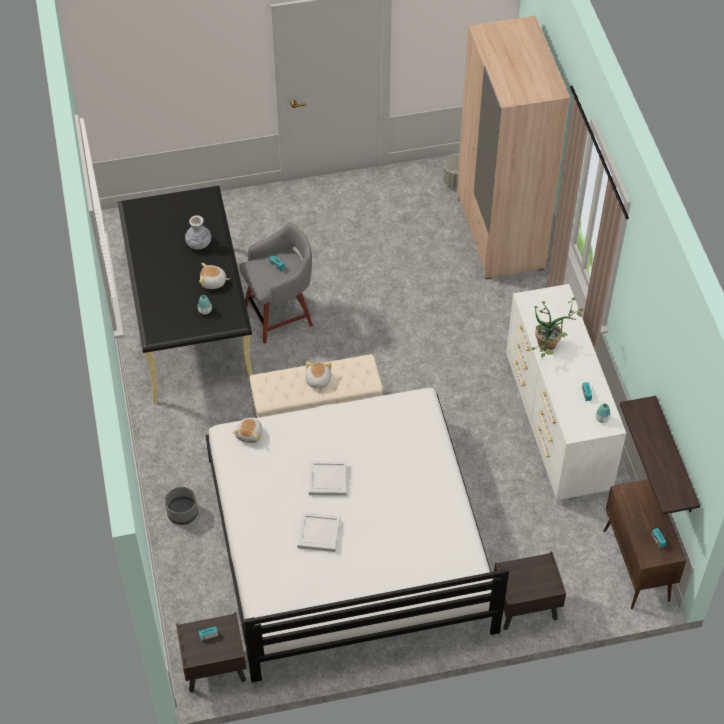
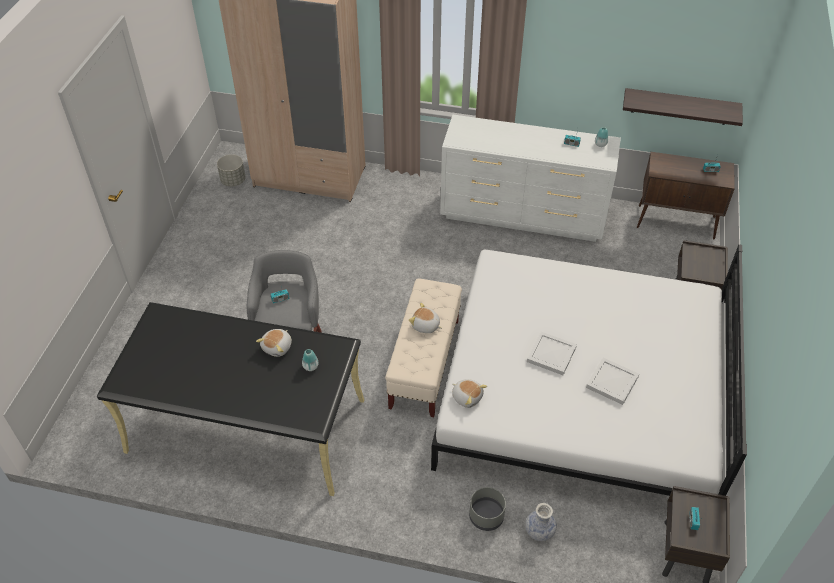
camera: 65 degrees left, 5 degrees down
(199, 244) = (217, 342): vase -> vase (539, 530)
(550, 348) = (513, 146): potted plant -> none

